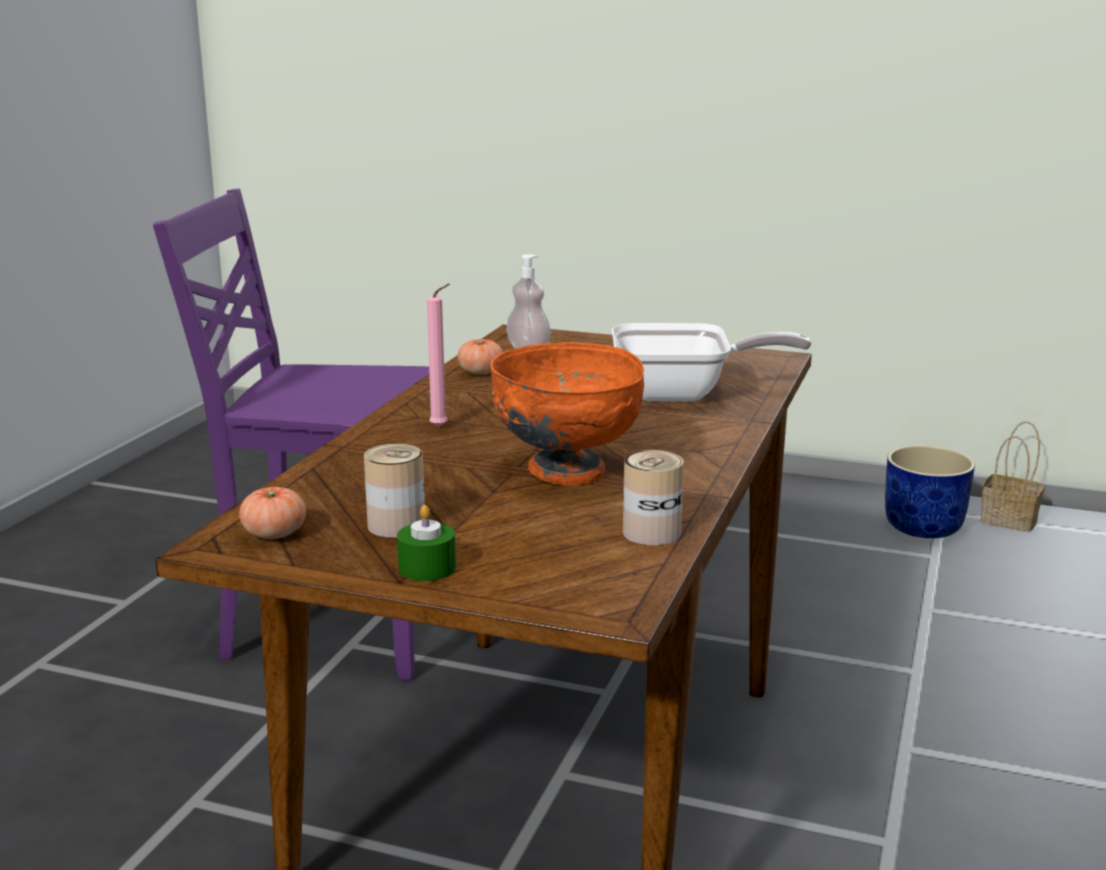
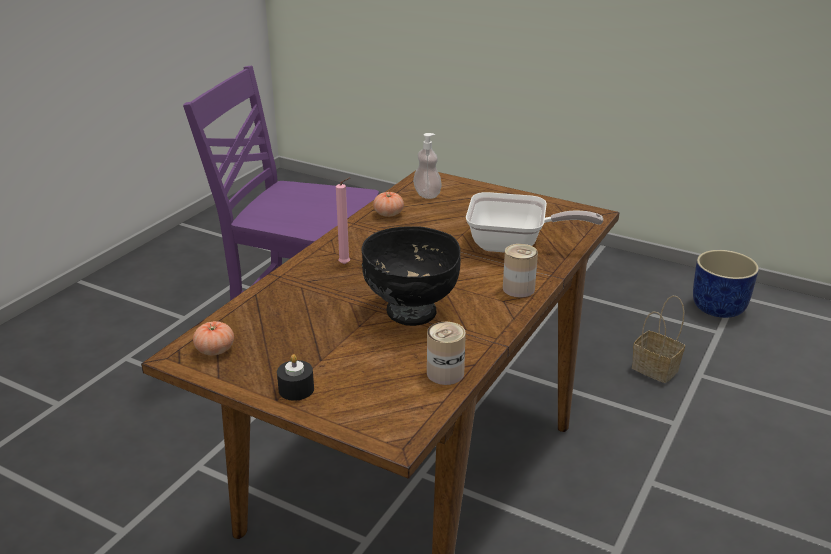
camera: 10 degrees right, 10 degrees up
(396, 525) = (289, 350): can -> can (518, 289)
(427, 568) = (296, 389): green candle -> black candle
(566, 472) = (411, 313): orange bowl -> black bowl
(1011, 520) = (784, 307): basket -> basket (656, 369)

